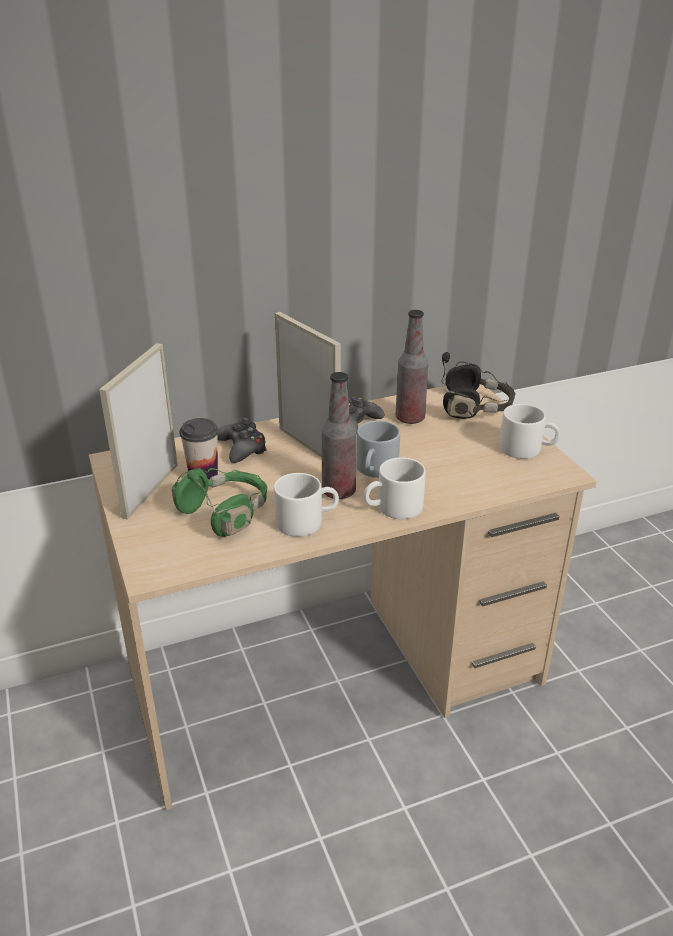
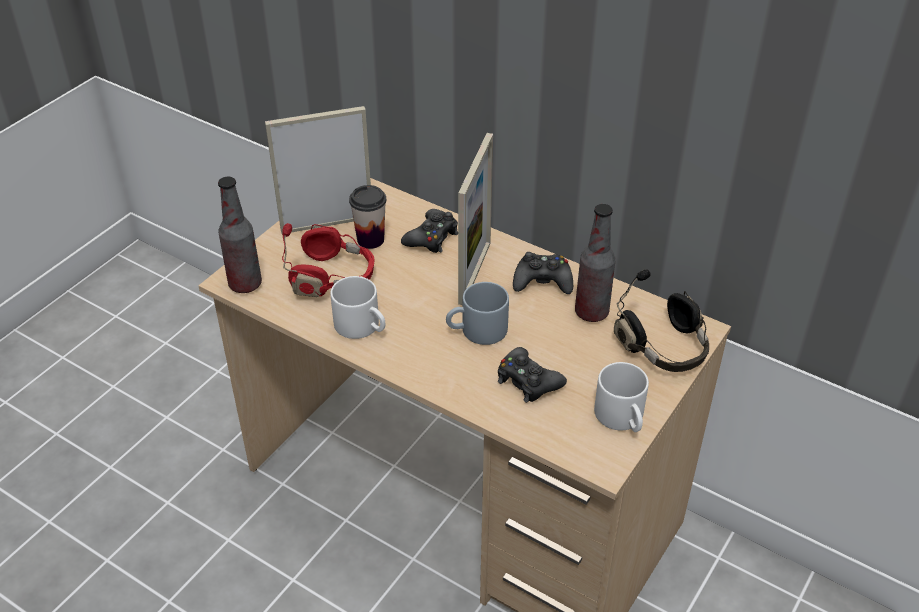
camera: 55 degrees right, 10 degrees up
(225, 513) = (333, 278): green headphones -> red headphones
(338, 492) = (421, 324): bottle -> bottle (245, 284)
(393, 508) = (427, 369): white mug -> none
(453, 470) = (528, 381): none -> black game controller

